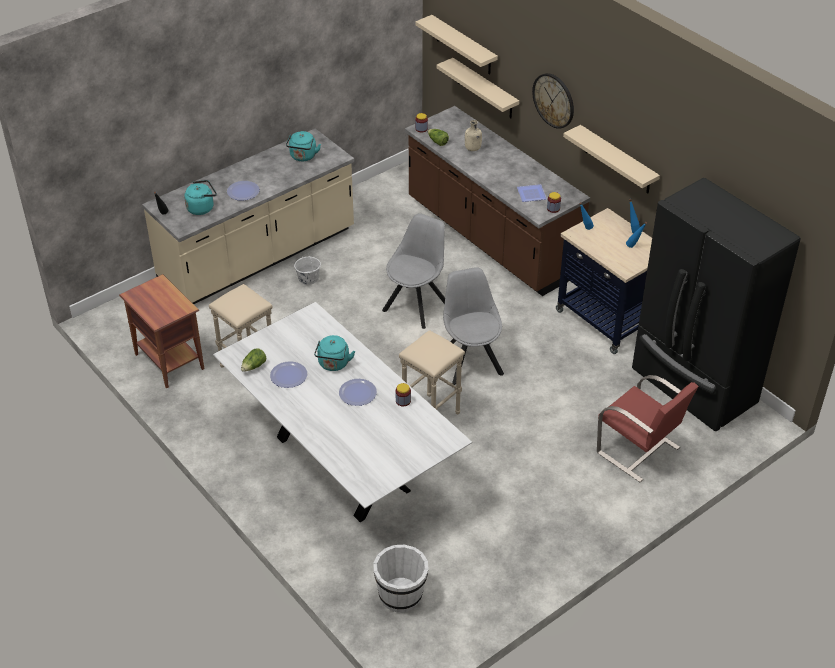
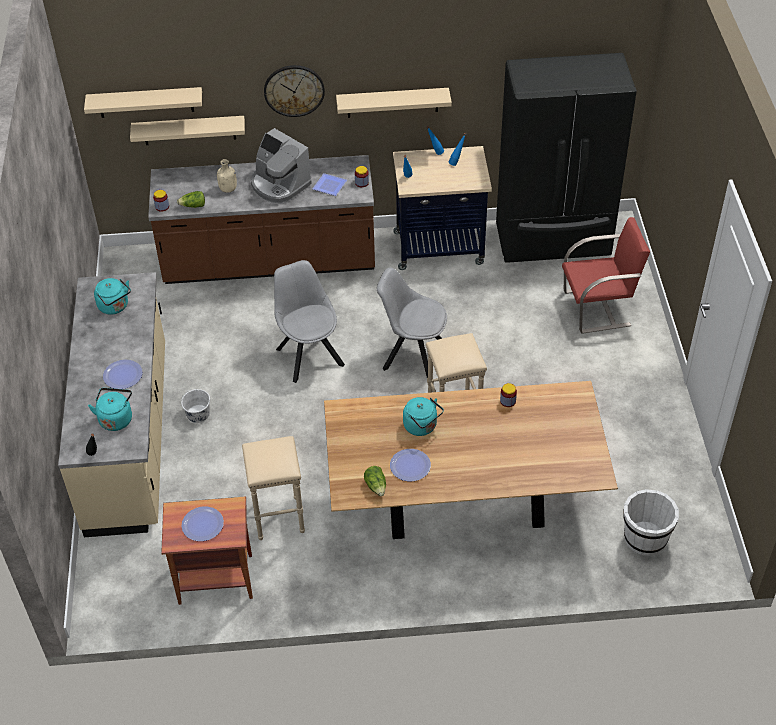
camera: 55 degrees left, 5 degrees up
(342, 462) = (463, 505): white dining table -> brown dining table
(358, 393) = (473, 427): plate -> plate (202, 524)
(505, 170) = (279, 184): none -> coffee machine

